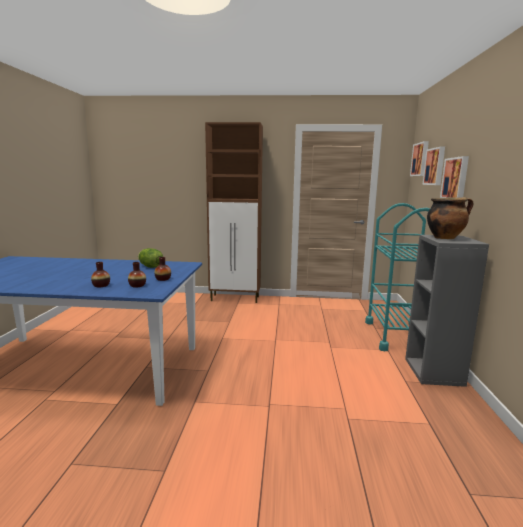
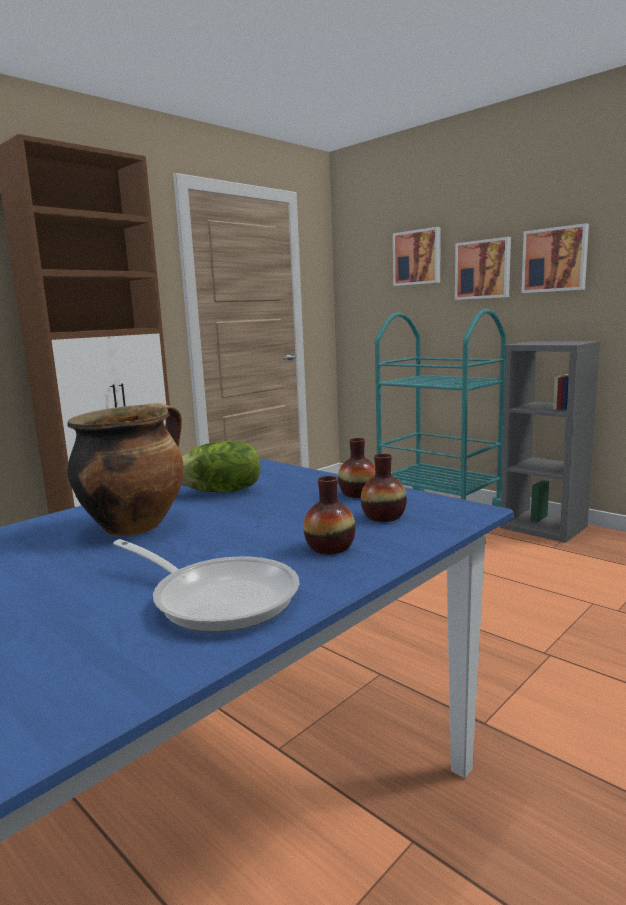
camera: 50 degrees left, 0 degrees up
(56, 284) = (217, 598): none -> frying pan
(420, 159) = (367, 250): picture -> picture (555, 260)
(445, 238) = (545, 343): cooking pot -> cooking pot (135, 525)

